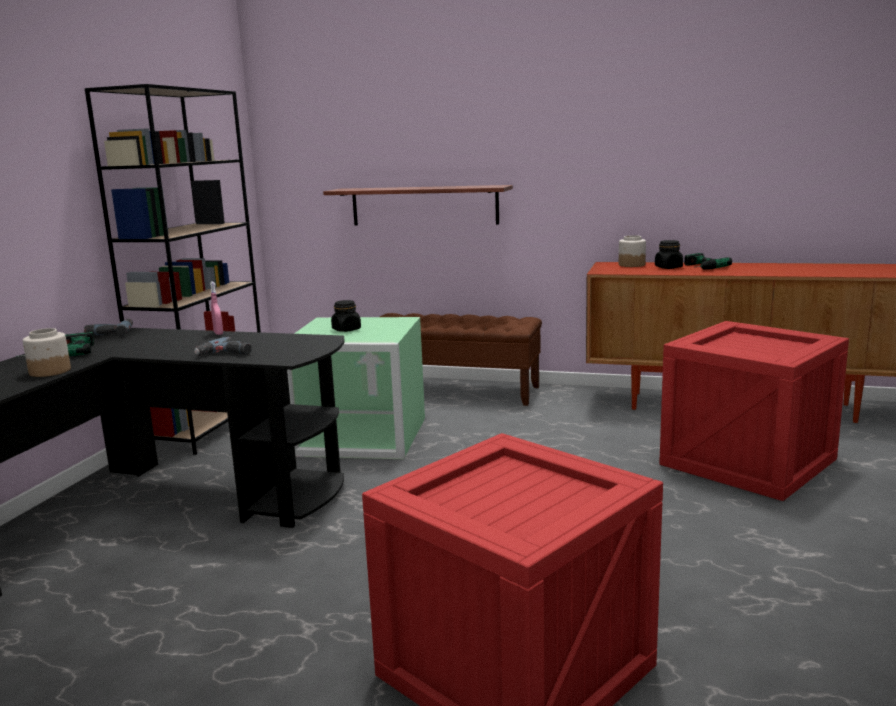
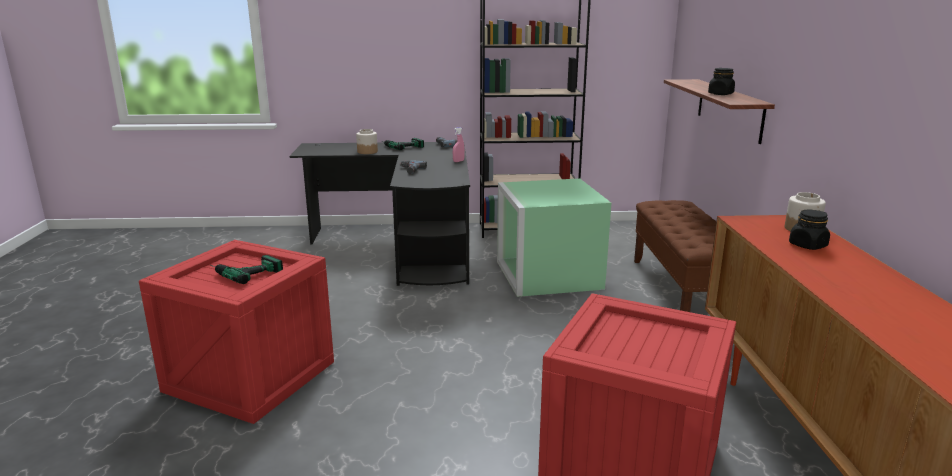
camera: 70 degrees right, 5 degrees up
(346, 329) = (548, 190): black jar -> black jar (720, 94)
(698, 267) = (831, 259): power drill -> power drill (244, 271)

